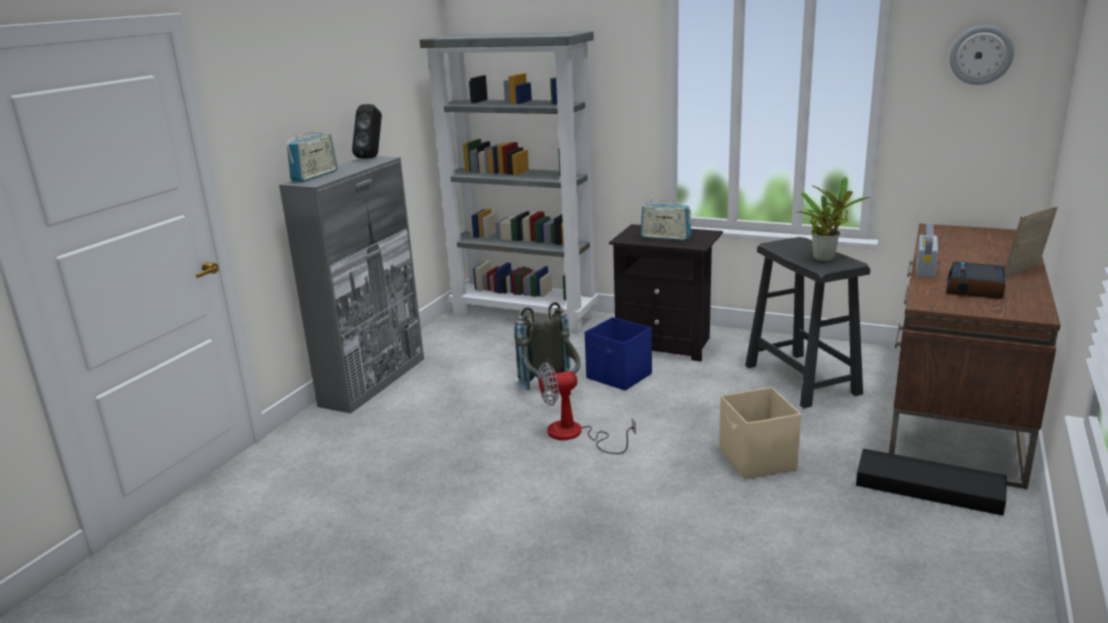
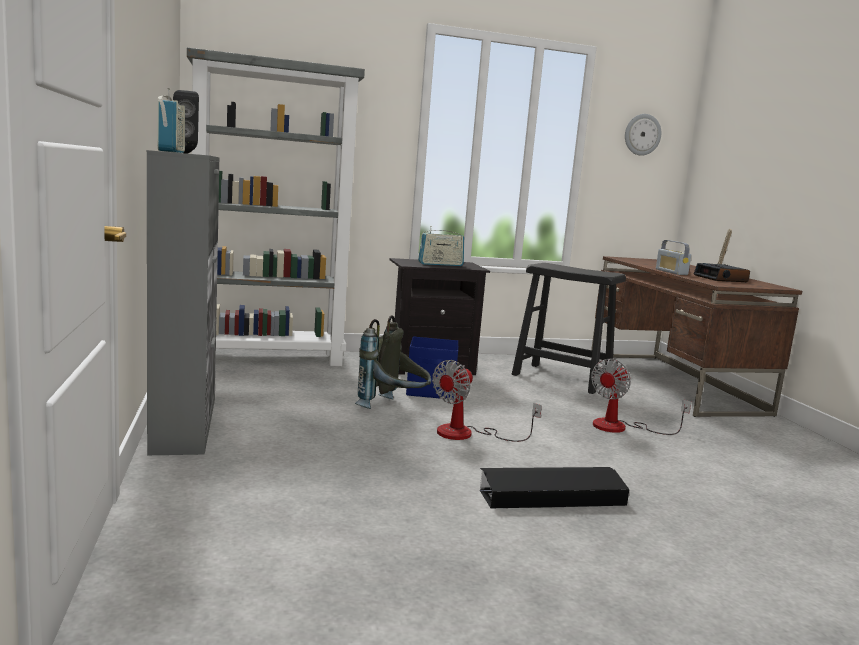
camera: 40 degrees left, 10 degrees down
(757, 460) = (621, 427): beige storage box -> fan
(825, 258) = (591, 271): potted plant -> none
(928, 489) = (735, 425): black storage box -> black storage box (551, 496)

